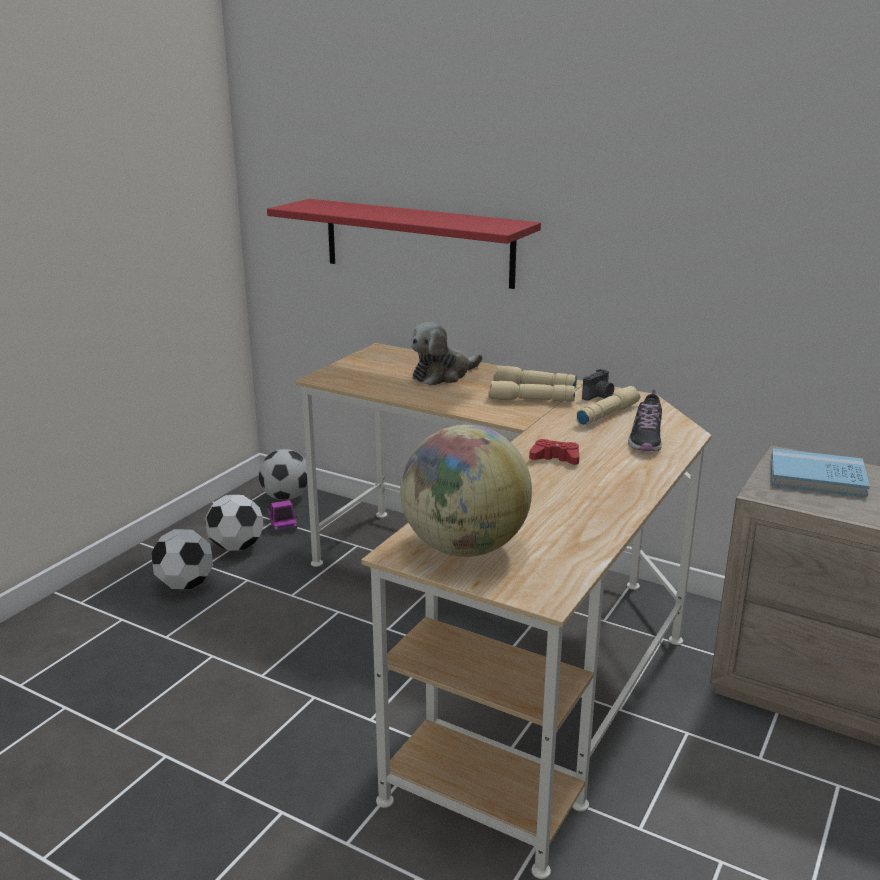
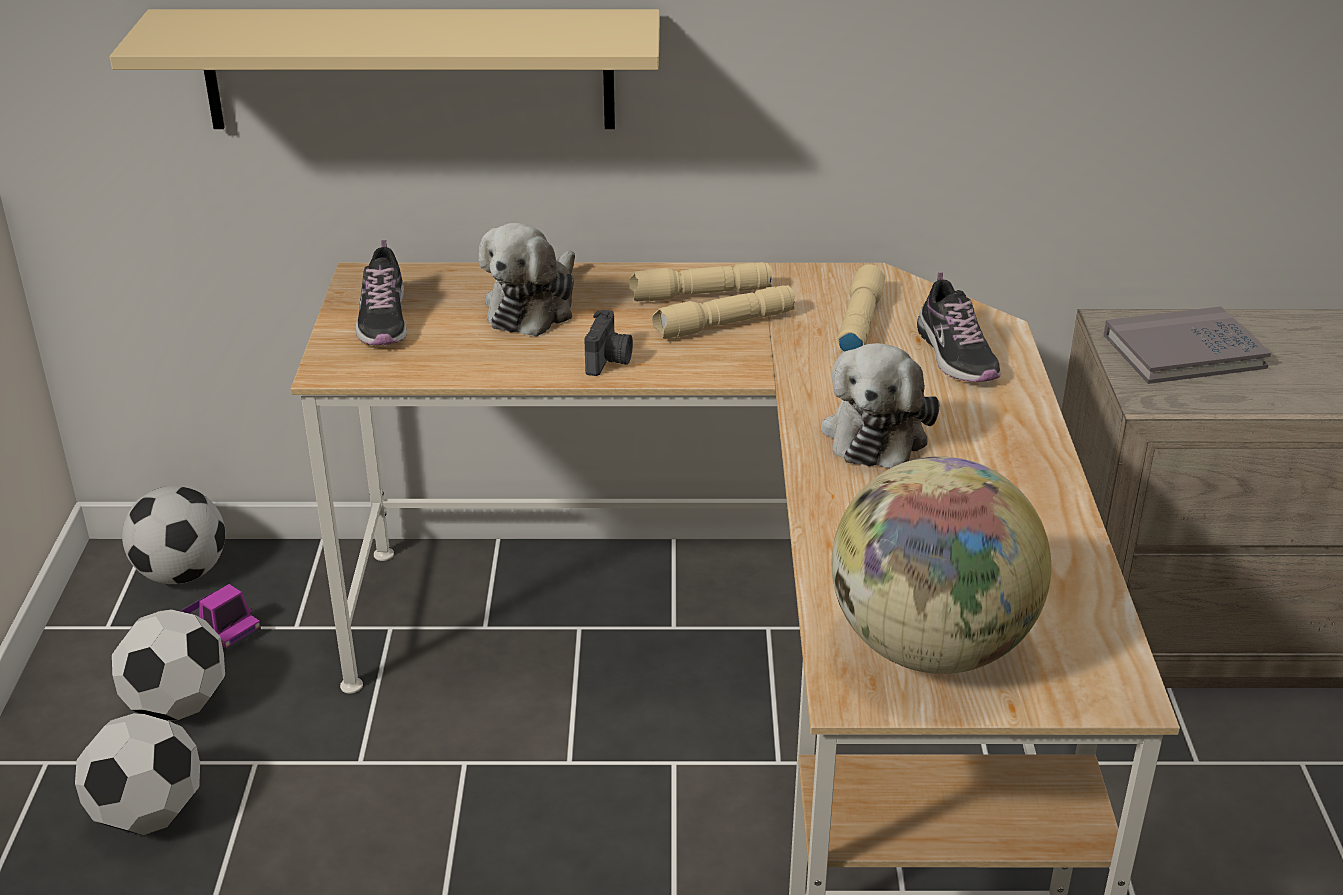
camera: 30 degrees left, 10 degrees up
(367, 366) = (383, 320): none -> shoe
(417, 242) = (409, 69): red shelf -> beige shelf
(555, 458) = (876, 432): red game controller -> plush toy
(599, 396) = (812, 289): camera -> camera (609, 361)
(817, 477) = (1184, 351): blue book -> grey book

